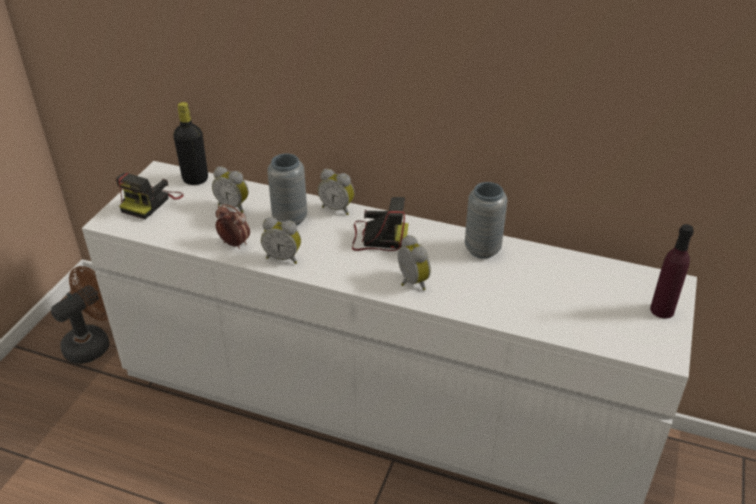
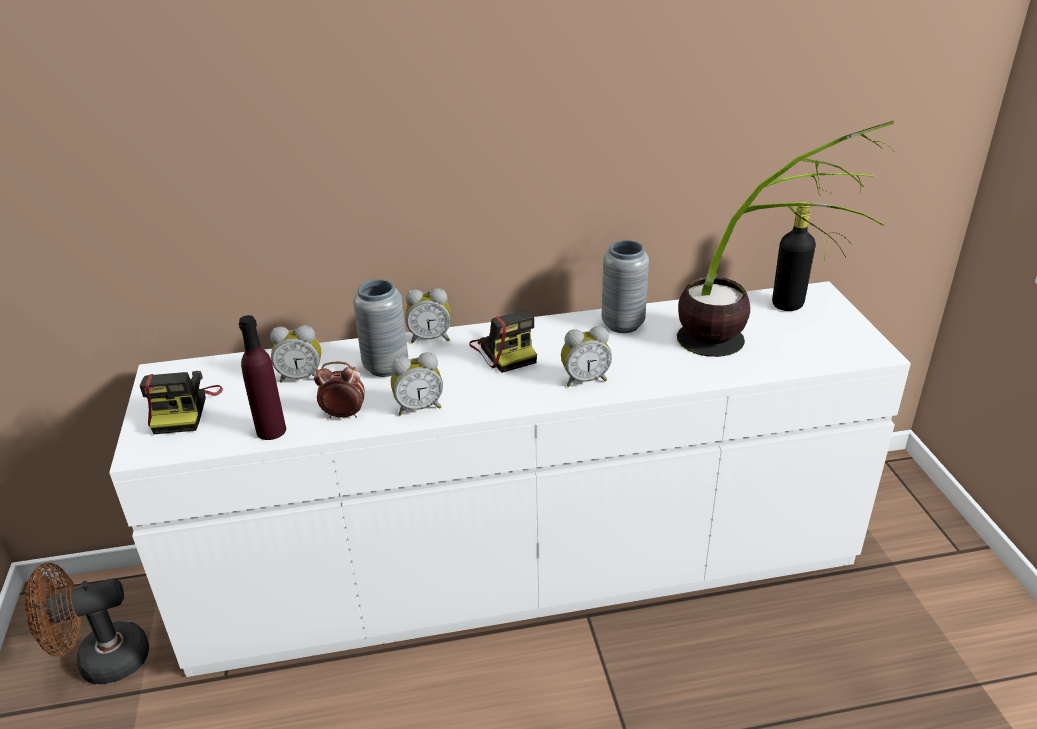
camera: 30 degrees left, 5 degrees down
(93, 343) = (102, 661): brown fan -> brown fan turned 120 degrees counterclockwise
(195, 179) = (220, 366): black bottle -> black bottle (787, 304)
(378, 238) = (505, 351): camera -> camera turned 90 degrees clockwise
(411, 282) = (584, 379): alarm clock -> alarm clock turned 135 degrees clockwise
(567, 306) = (752, 344): none -> potted plant
(662, 310) = (832, 318): purple bottle -> purple bottle (271, 430)

